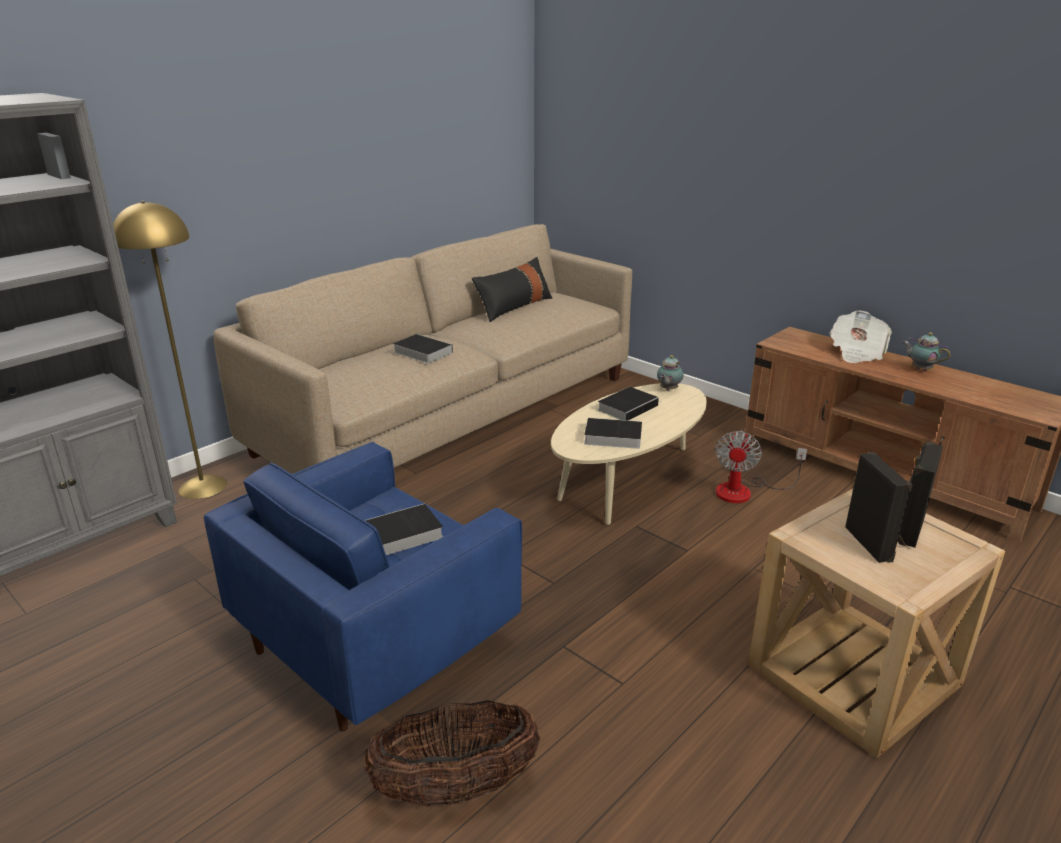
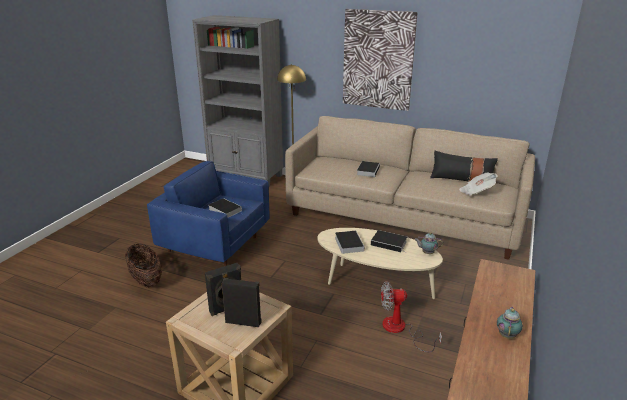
camera: 70 degrees right, 0 degrees up
(298, 153) = (378, 60): none -> picture
(856, 353) = (510, 302): newspaper -> newspaper (476, 192)

